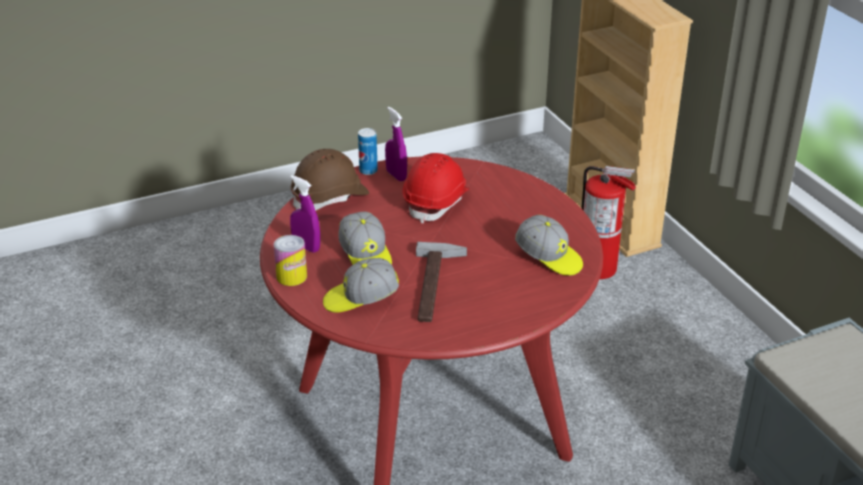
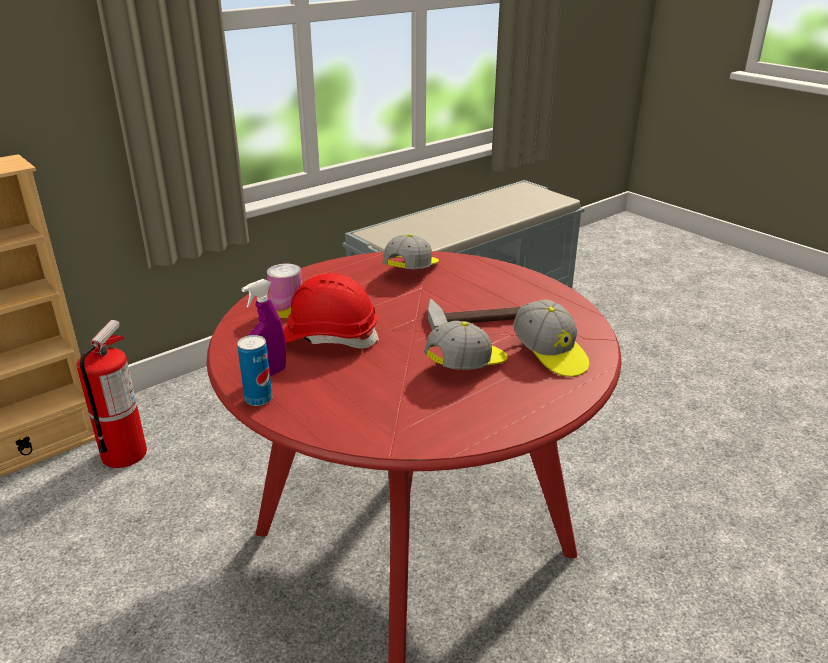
camera: 105 degrees left, 5 degrees down
(291, 276) = (543, 409): can -> can (287, 310)
(306, 247) = (473, 412): purple spray bottle -> none
(330, 198) = (343, 417): brown hard hat -> none

